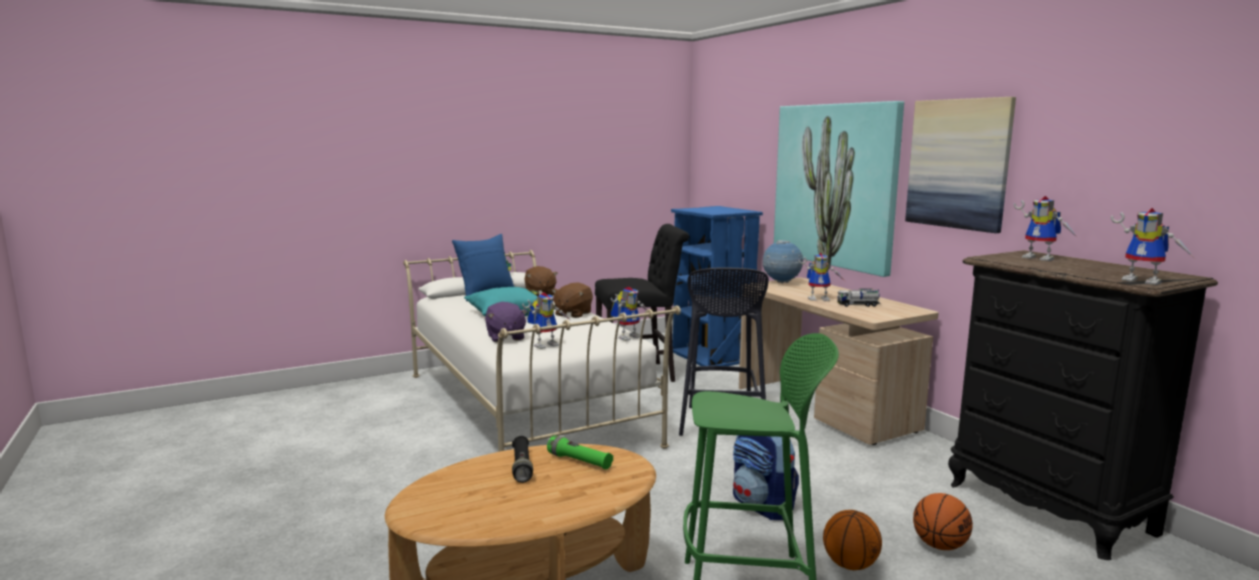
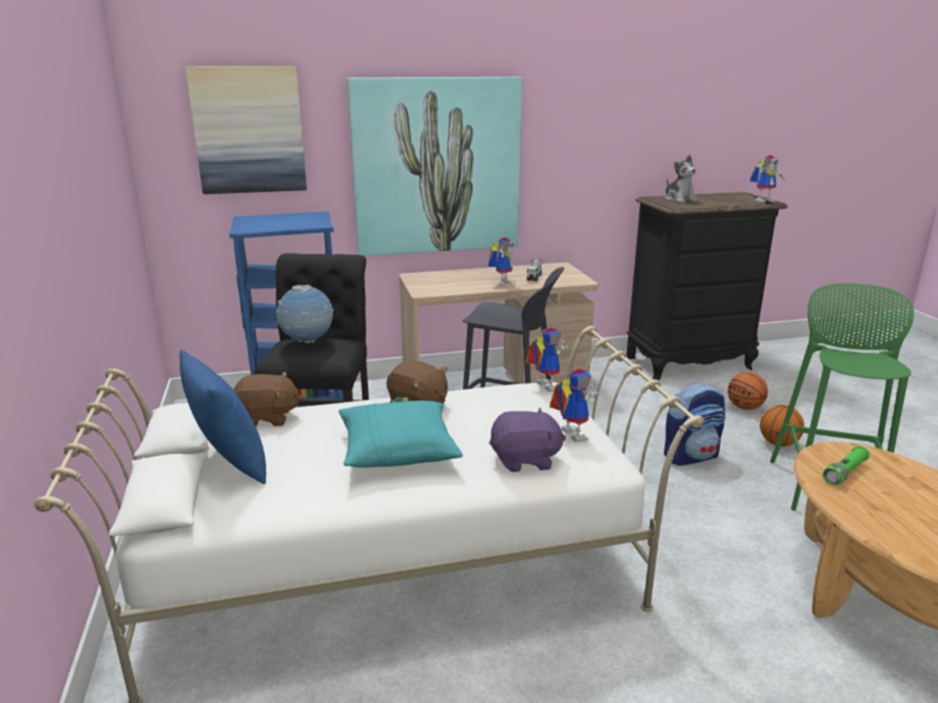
camera: 75 degrees left, 10 degrees up
(522, 466) = (871, 505): black flashlight -> none
(781, 283) = (421, 283): globe -> globe (307, 342)
(958, 164) = (576, 134): picture -> picture (249, 130)
(1042, 258) = (679, 199): toy robot -> plush toy

